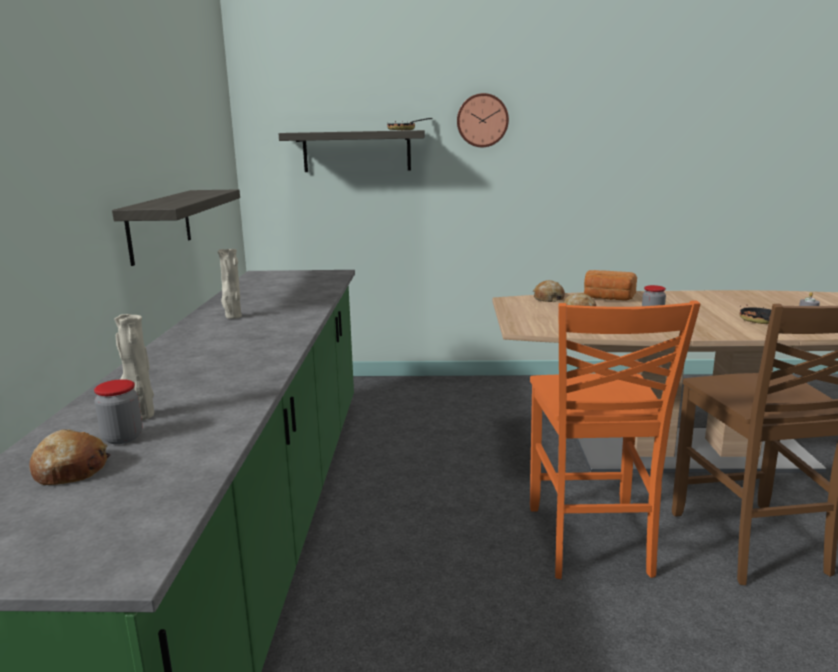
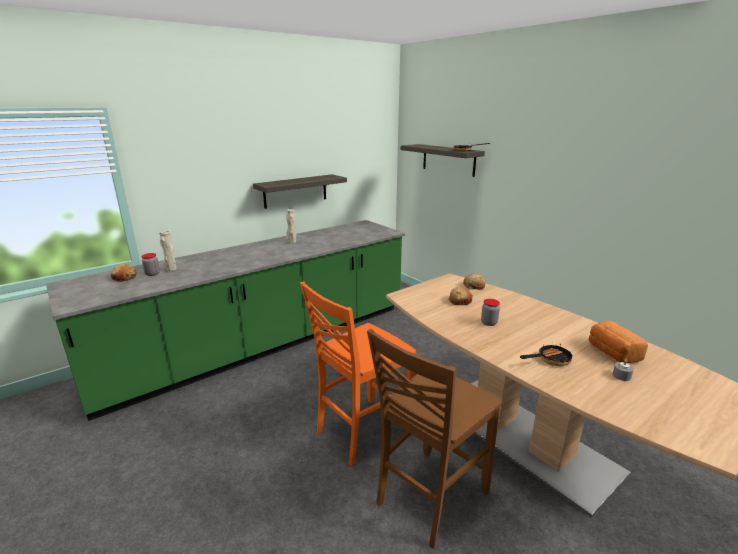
camera: 50 degrees right, 5 degrees up
(482, 120) = (520, 148): wall clock -> none
(608, 298) = (508, 300): bread -> bread (611, 353)

